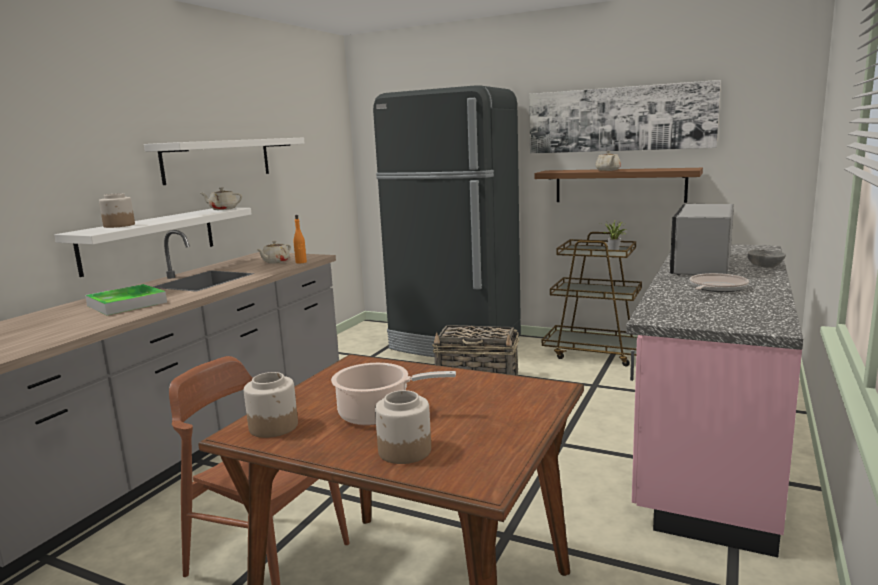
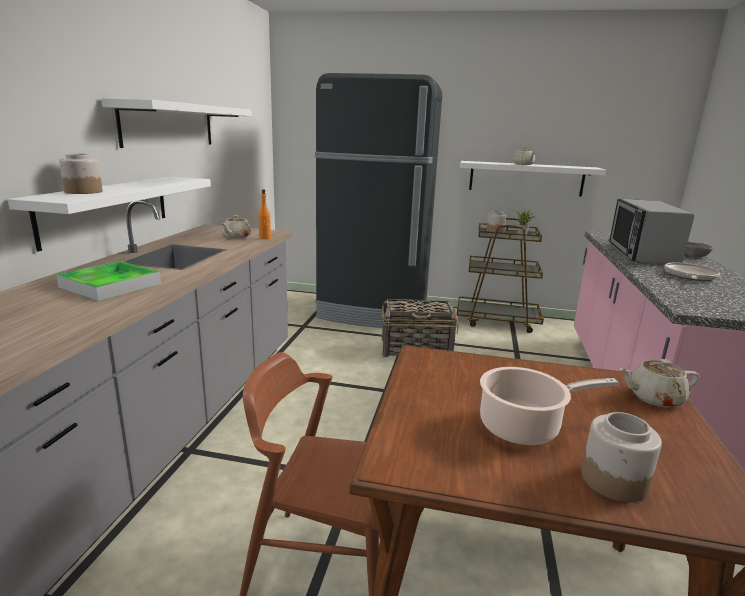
camera: 15 degrees left, 5 degrees up
(223, 209) = (181, 179): beige teapot -> beige teapot (654, 398)
(274, 426) = (425, 452): jar -> jar (495, 231)
(619, 119) = (532, 120): picture -> none
(619, 185) = (526, 178): brown shelf -> white shelf

